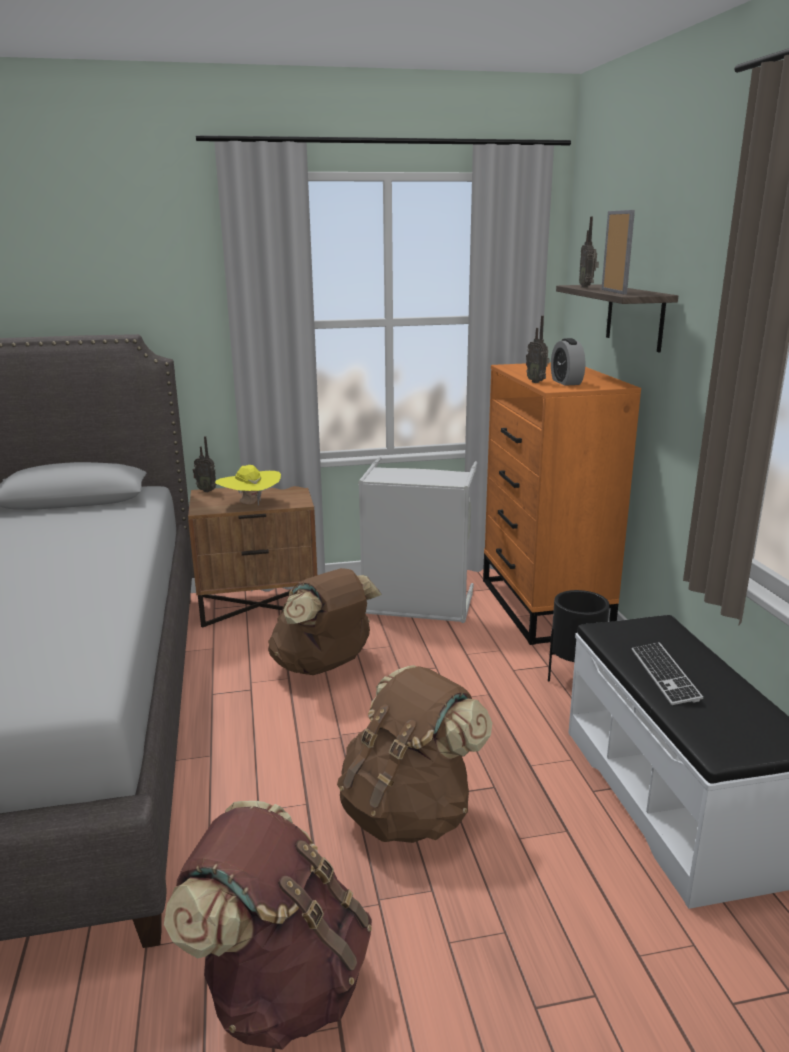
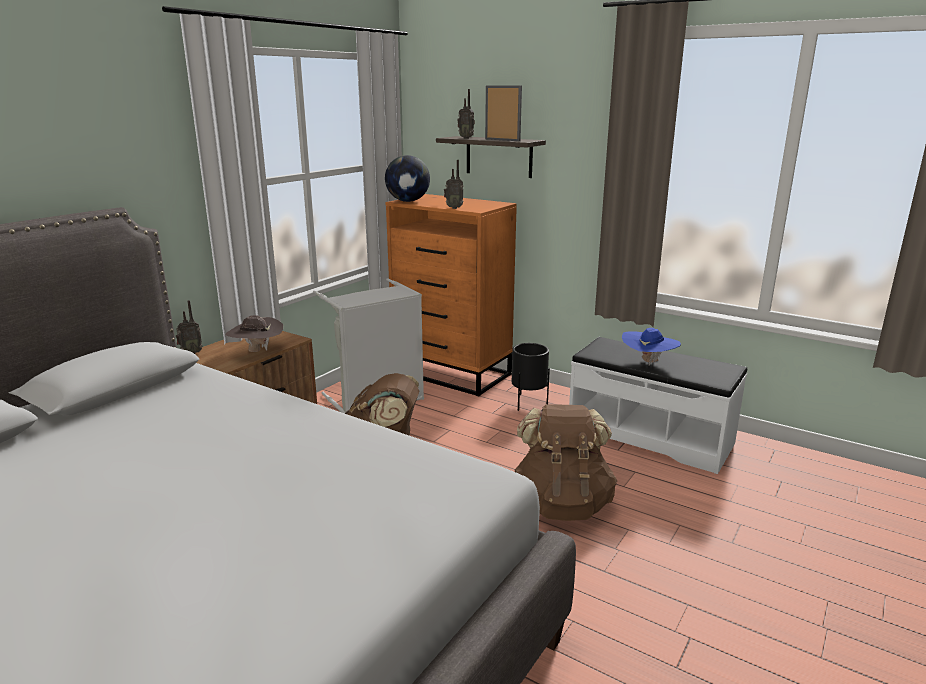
camera: 45 degrees left, 0 degrees up
(250, 504) = (257, 351): yellow hat -> brown hat
(281, 985) = (640, 610): brown backpack -> none
(516, 367) = (408, 201): none -> globe
(566, 382) = (470, 206): alarm clock -> none
(664, 675) = (648, 362): keyboard -> blue hat

